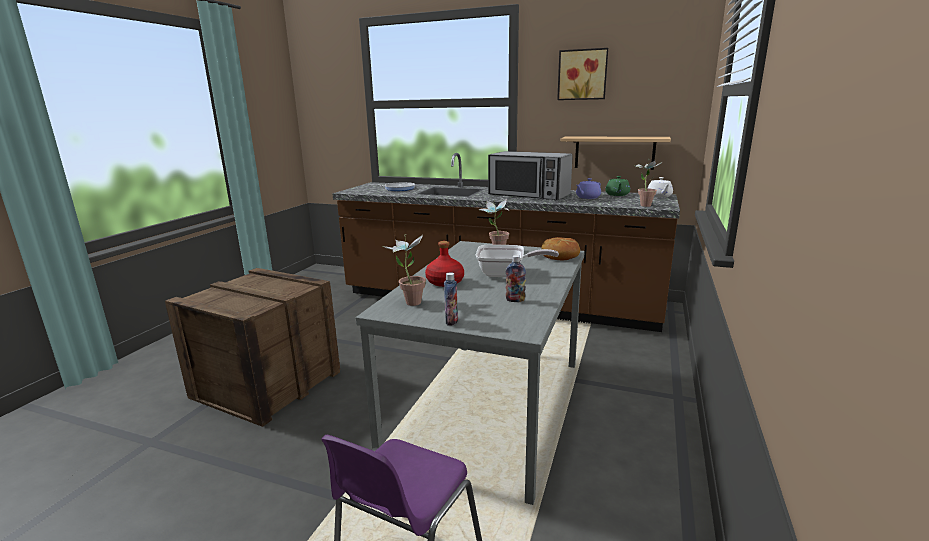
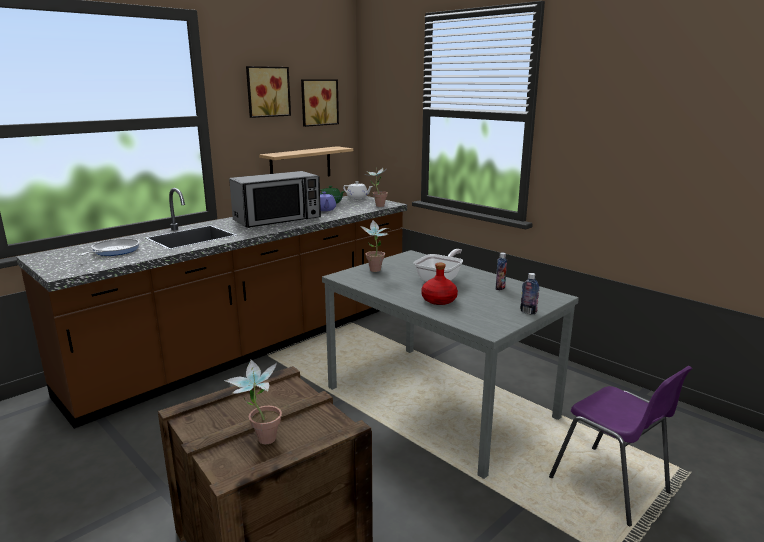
camera: 65 degrees left, 0 degrees up
(409, 301) = (474, 318): potted plant -> potted plant (259, 440)
(560, 256) = (415, 257): bread -> none
(648, 85) = (318, 102): none -> picture

